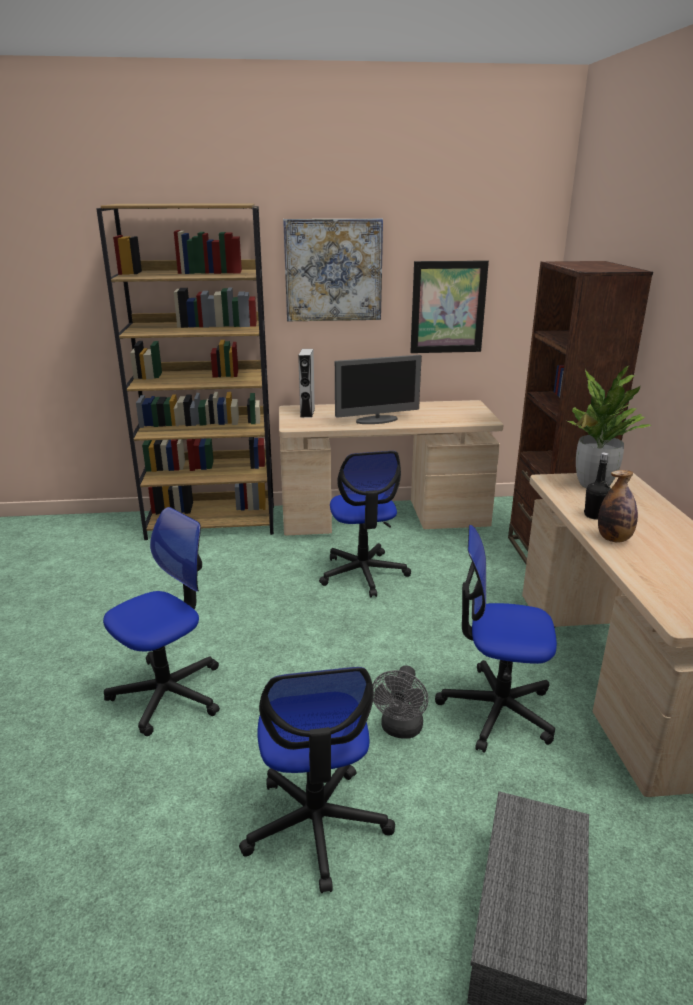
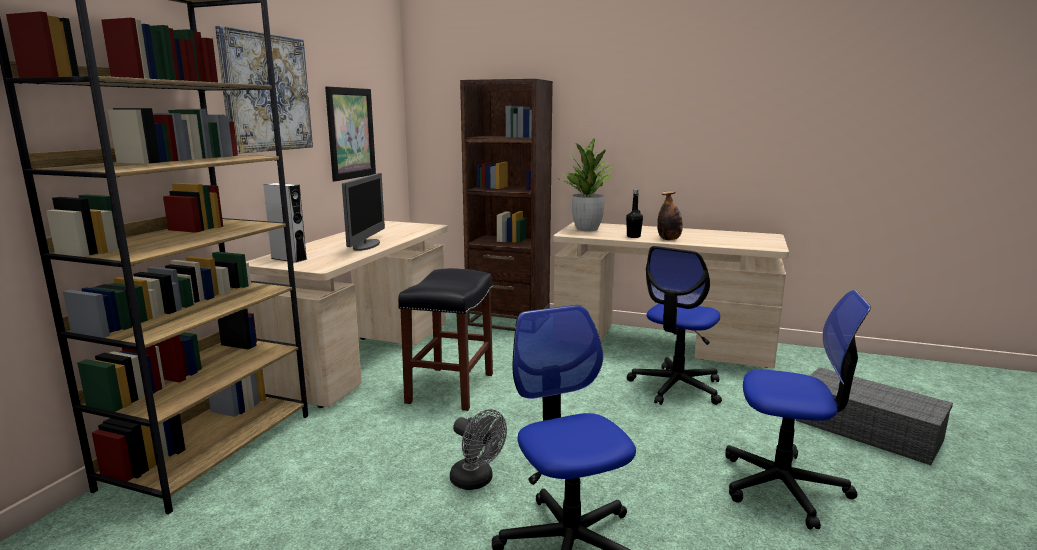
camera: 65 degrees left, 10 degrees down
(363, 573) = (451, 388): office chair -> black stool
(400, 730) = (684, 426): grey fan -> grey fan (476, 481)

